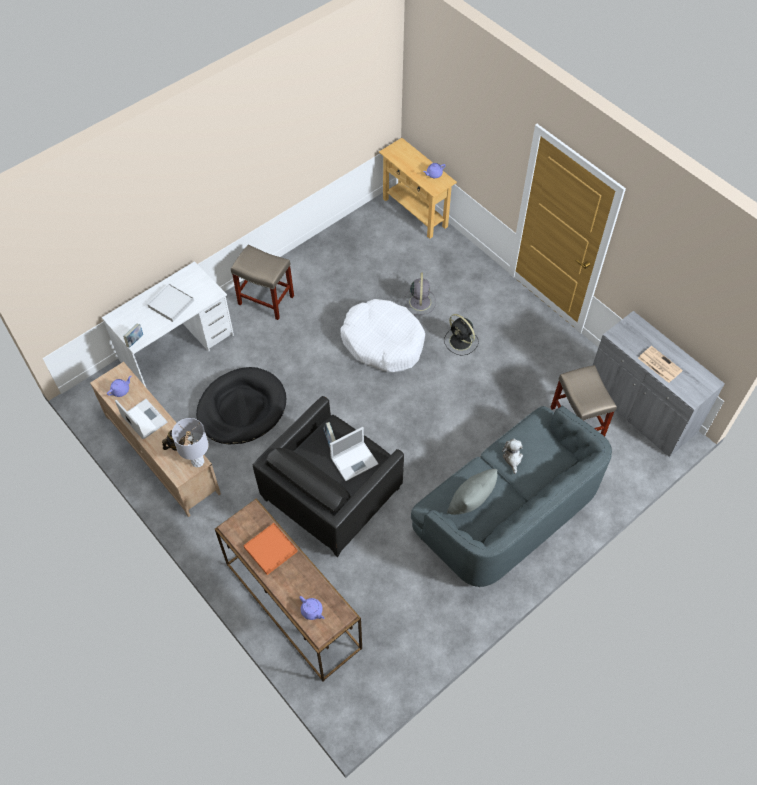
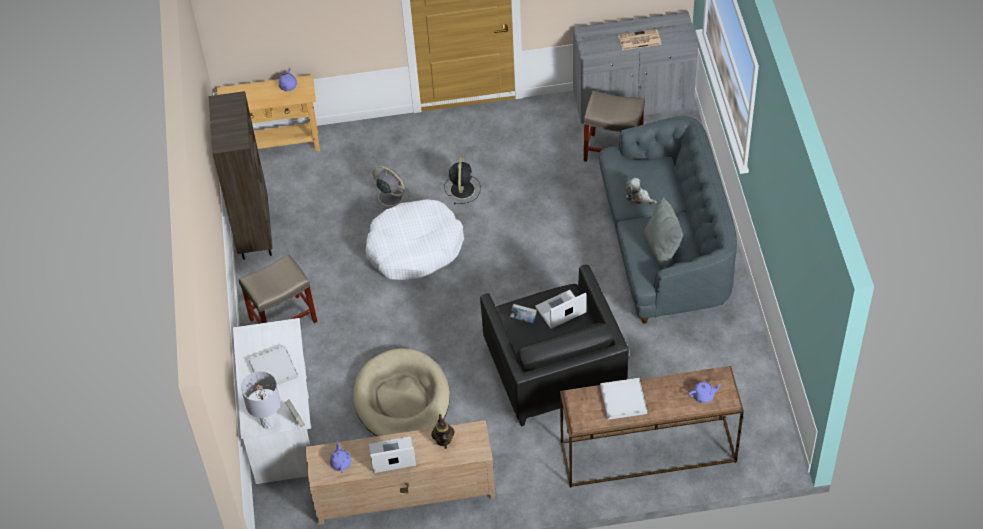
camera: 55 degrees left, 5 degrees down
(198, 461) = (475, 430): grey table lamp -> grey table lamp (268, 422)
(242, 408) = (402, 399): black dog bed -> beige dog bed
(270, 549) = (623, 400): orange tray -> white tray
(329, 243) = (254, 234): none -> brown bookcase
(355, 460) = (560, 310): laptop -> laptop turned 120 degrees counterclockwise
(461, 342) = (462, 188): black fan -> black fan turned 75 degrees counterclockwise

